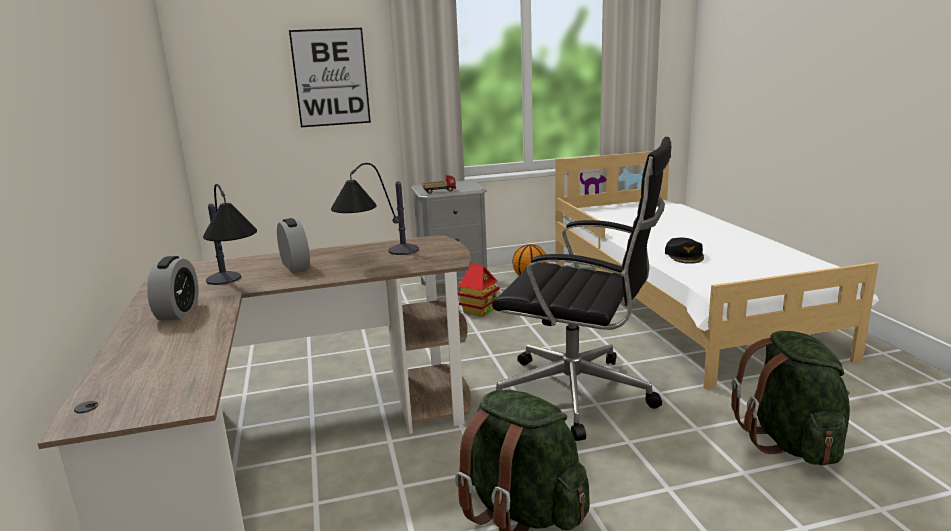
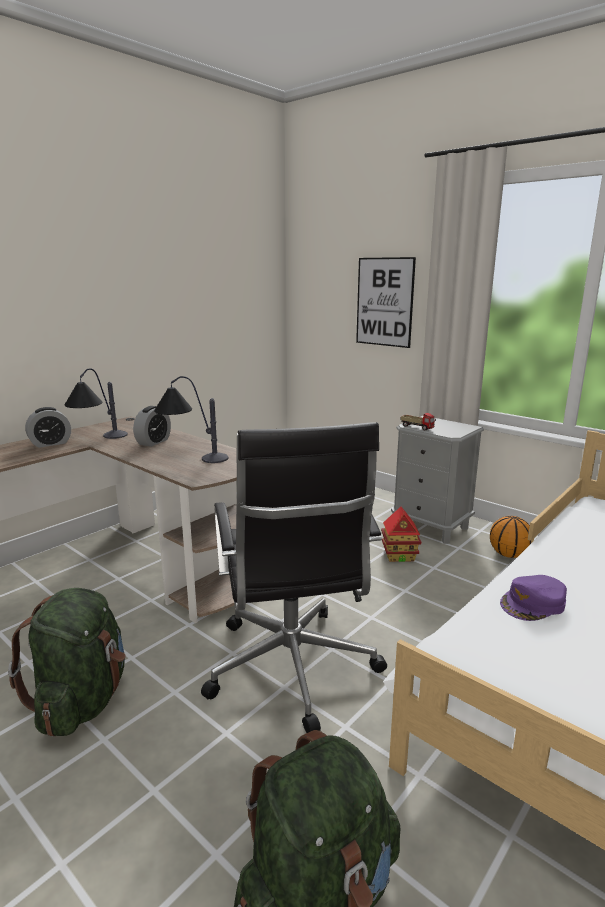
camera: 55 degrees right, 0 degrees up
(684, 255) = (533, 604): black cap -> purple cap

